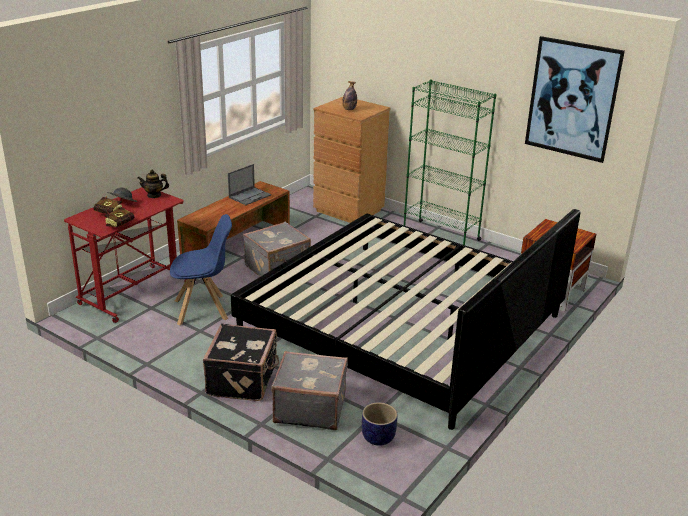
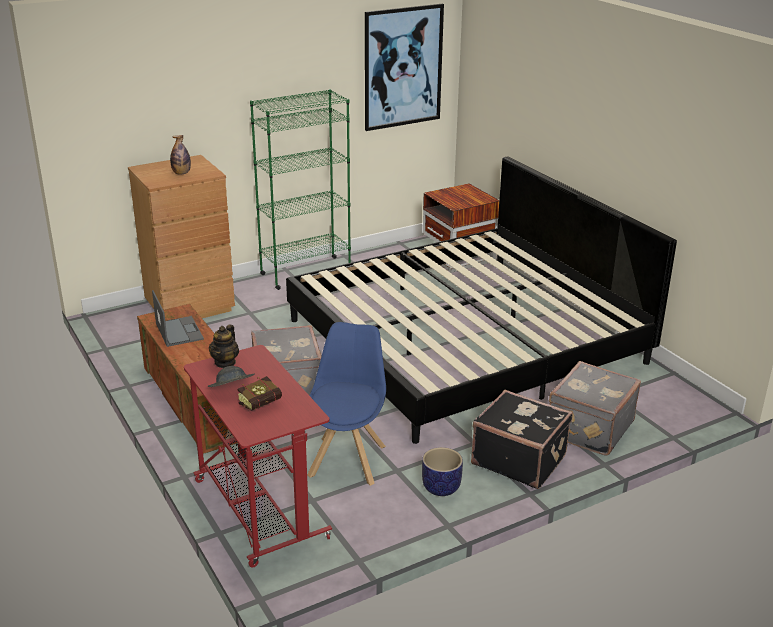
camera: 65 degrees left, 0 degrees up
(122, 224) = (304, 399): book -> none
(378, 438) = (649, 403): planter -> planter (441, 488)

